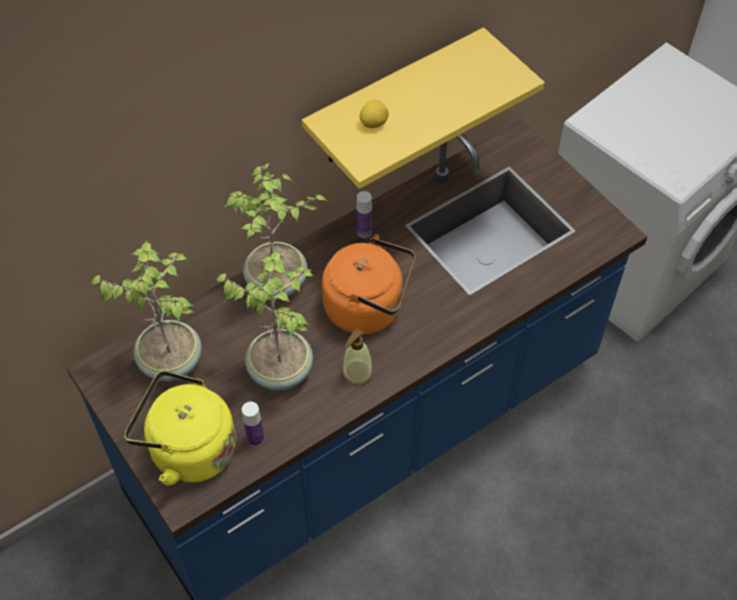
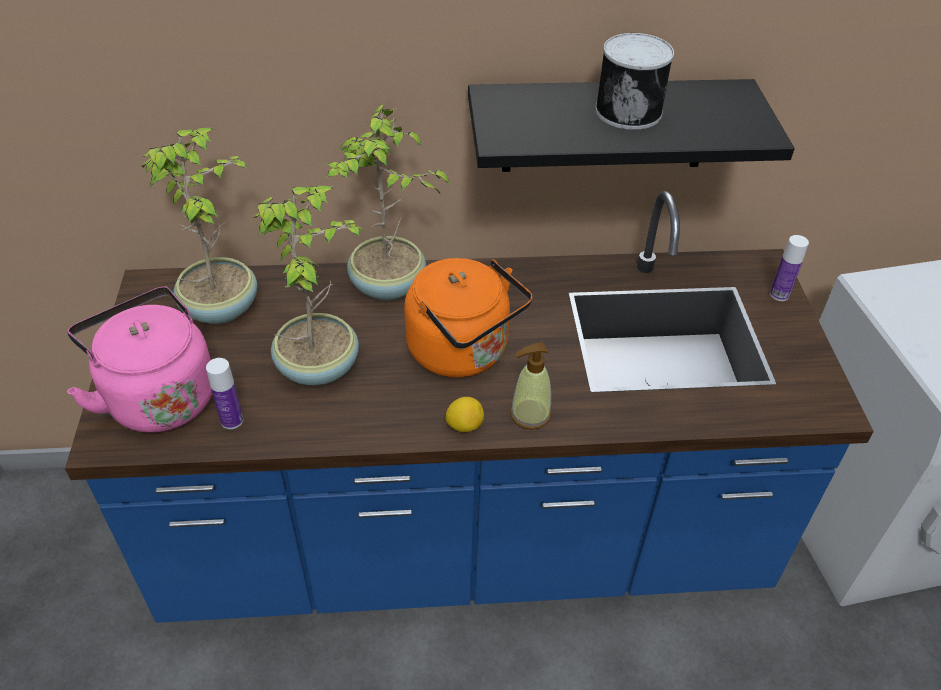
camera: 30 degrees right, 10 degrees down
(188, 449) = (158, 396): yellow kettle -> pink kettle
(357, 373) = (396, 409): soap dispenser -> soap dispenser (530, 414)
(364, 232) = (518, 280): bottle -> bottle (779, 294)
(373, 123) = (545, 113): lemon -> lemon (464, 425)
(394, 99) = (606, 126): yellow shelf -> black shelf
(425, 95) = (629, 111): none -> can

